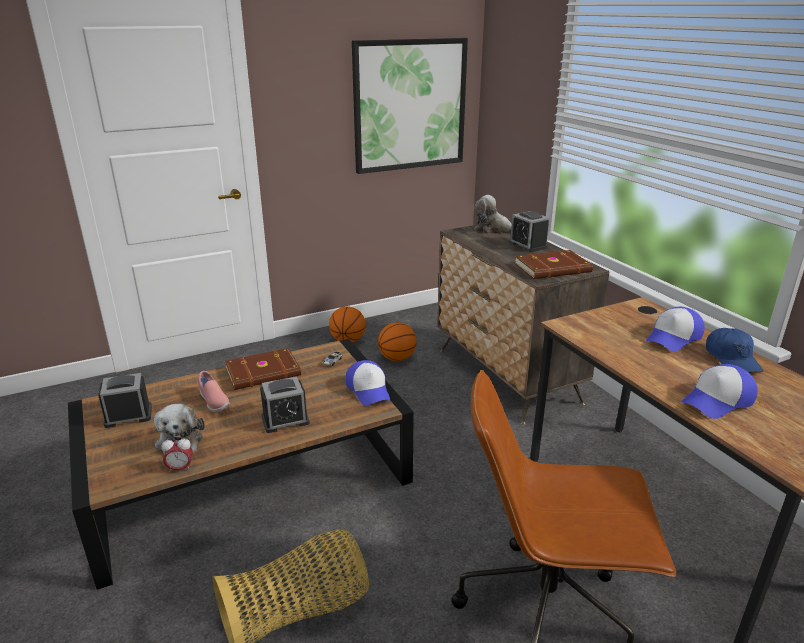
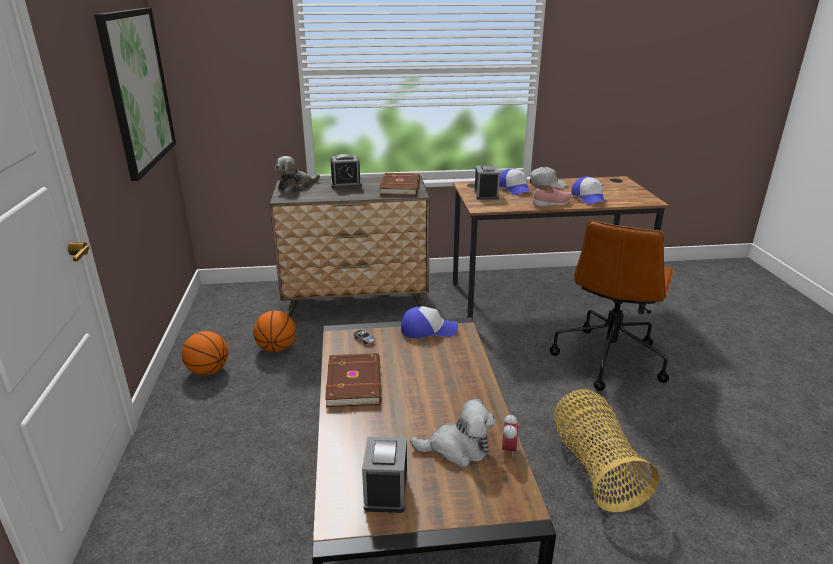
camera: 70 degrees left, 0 degrees up
(213, 401) = (394, 421): pink shoe -> pink shoe (552, 204)
(285, 420) = (453, 379): alarm clock -> alarm clock (486, 194)
(732, 359) = (546, 184): blue cap -> white cap

